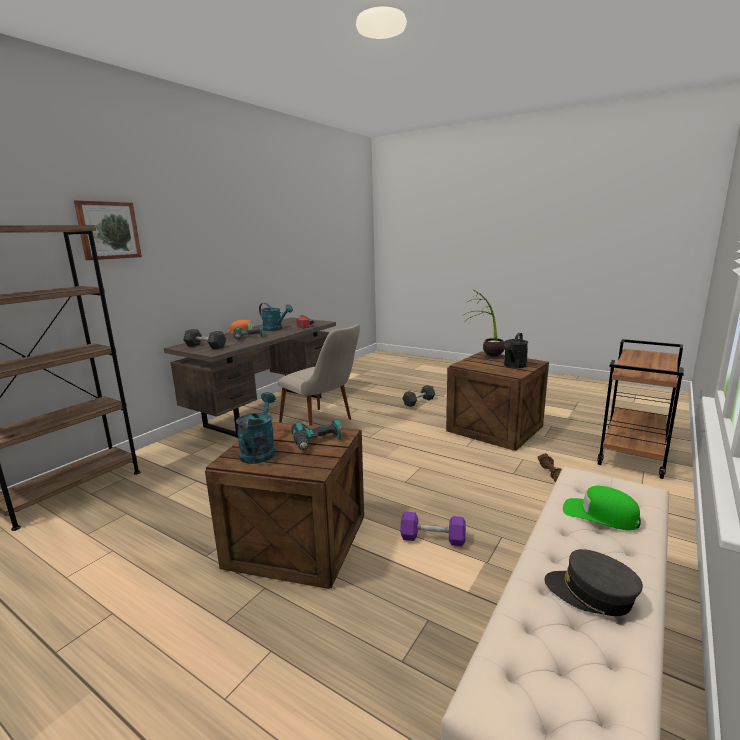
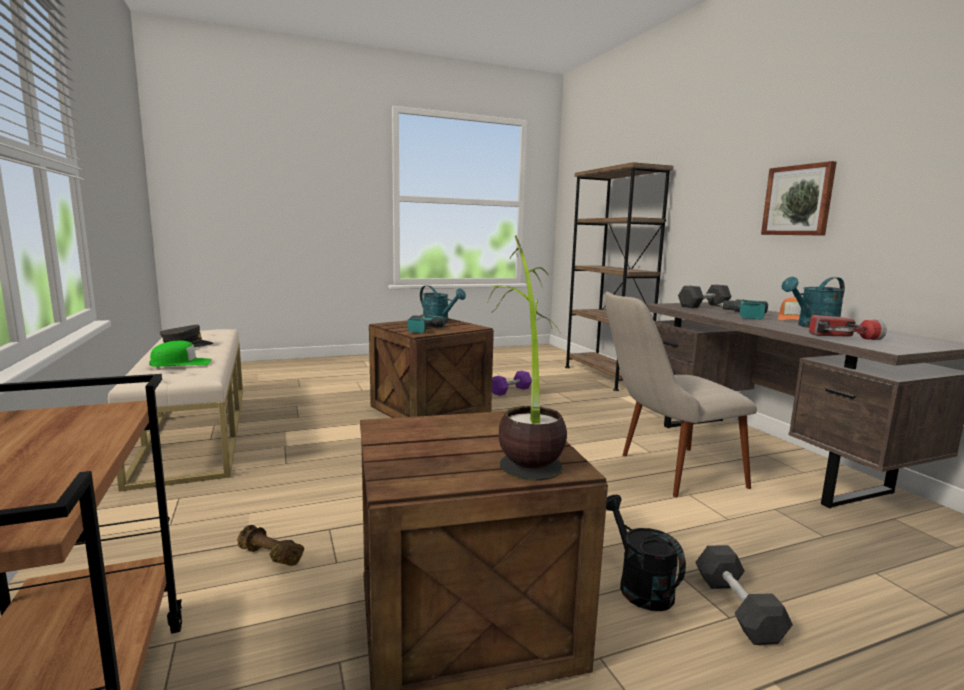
camera: 125 degrees right, 5 degrees down
(108, 230) = (703, 165): picture -> picture (798, 200)
(432, 538) = (343, 441): purple dumbbell -> purple dumbbell (510, 390)
(514, 366) = (423, 447): black watering can -> black watering can (639, 585)

